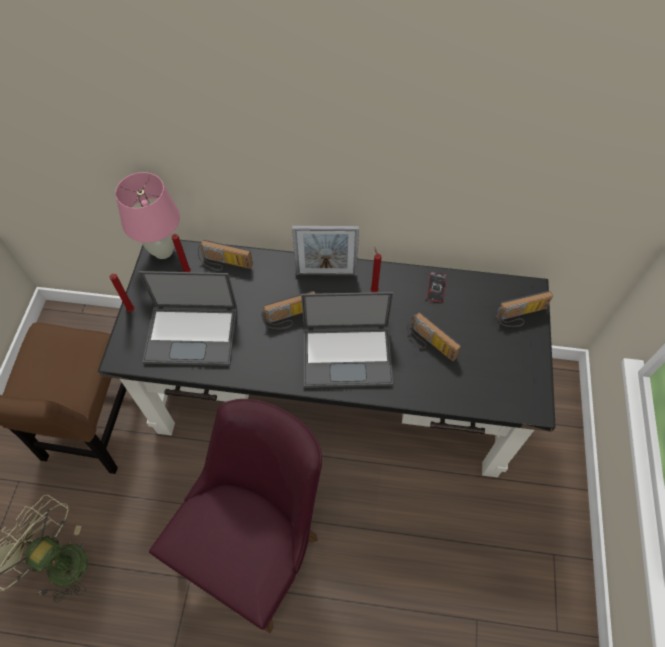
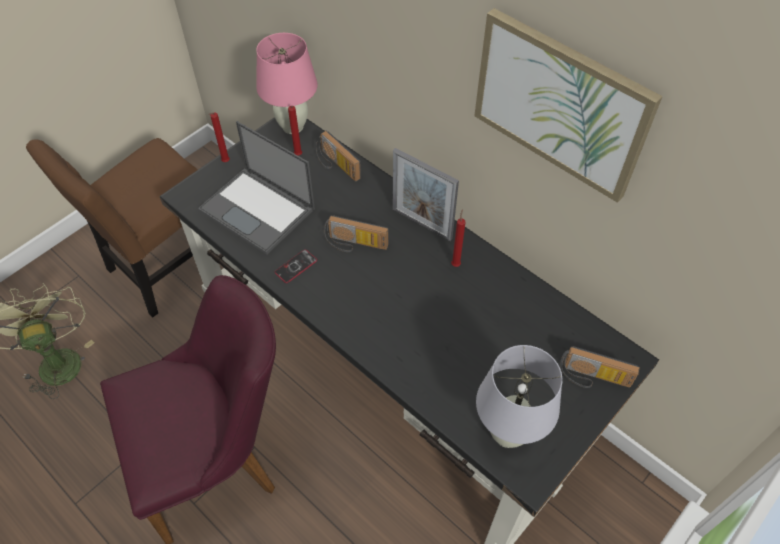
camera: 35 degrees right, 5 degrees down
(348, 355) = (380, 309): laptop -> none
(429, 344) = (468, 347): radio -> none
(436, 287) = (523, 297): phone -> phone (296, 266)
(437, 132) = (560, 104): none -> picture
(500, 389) = (507, 435): none -> white table lamp

